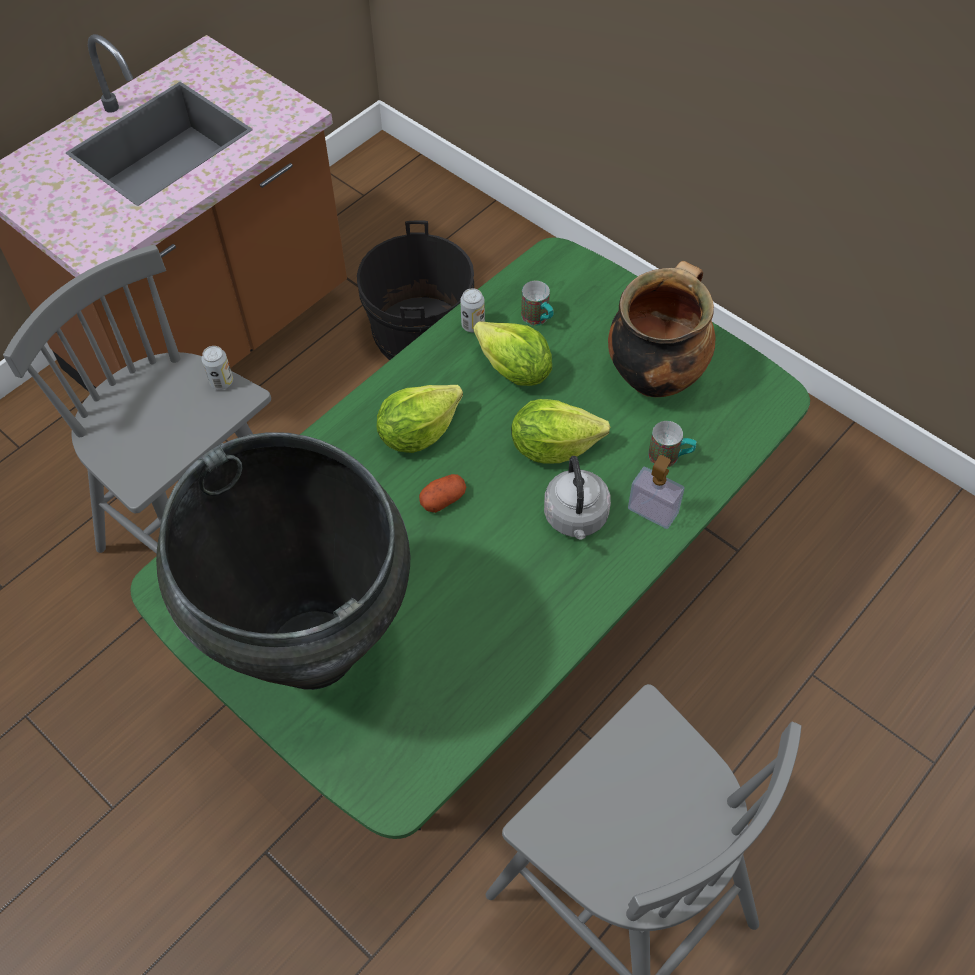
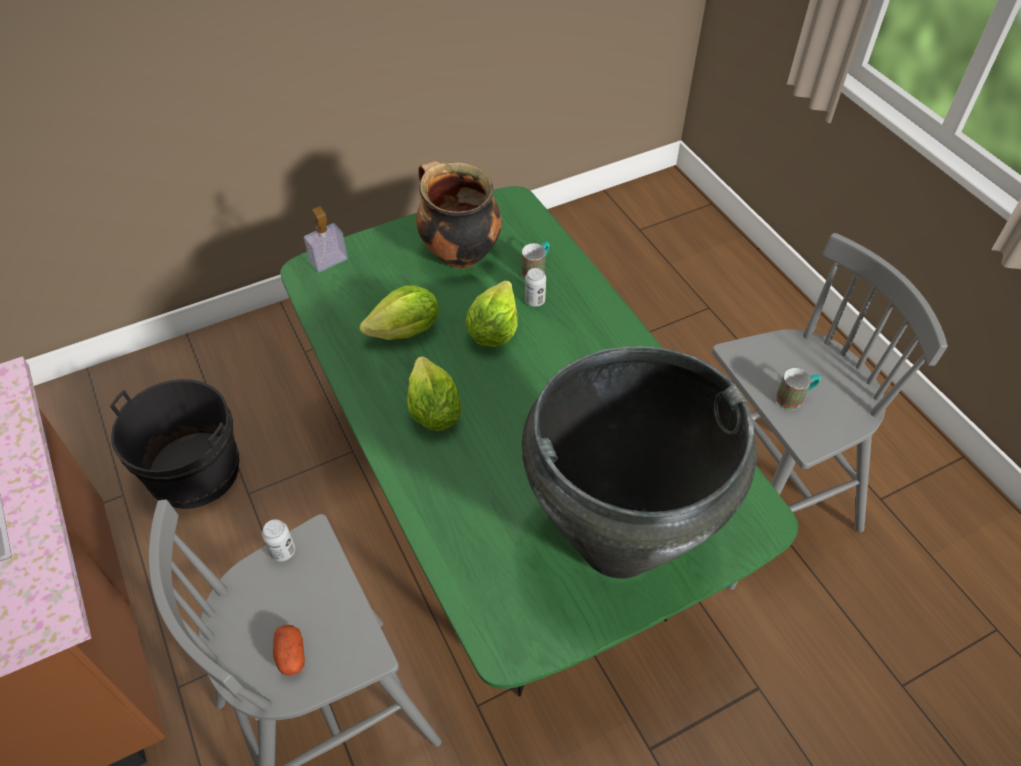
camera: 70 degrees left, 5 degrees down
(443, 499) = (509, 413): potato -> potato (291, 654)
(473, 325) = (342, 343): can -> can (535, 300)
(538, 319) = (363, 300): mug -> mug (794, 398)
(576, 519) = (565, 338): grey kettle -> none
(653, 511) = (577, 295): soap dispenser -> soap dispenser (329, 261)

